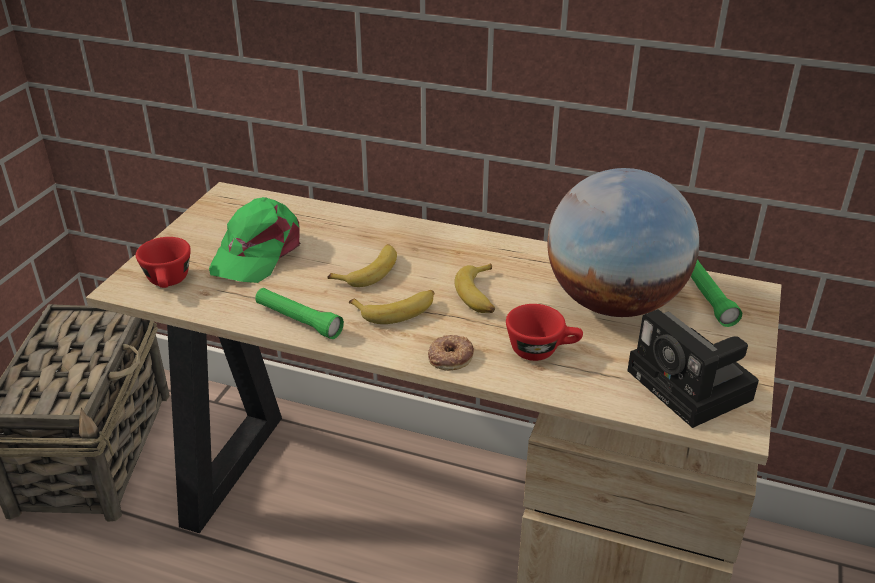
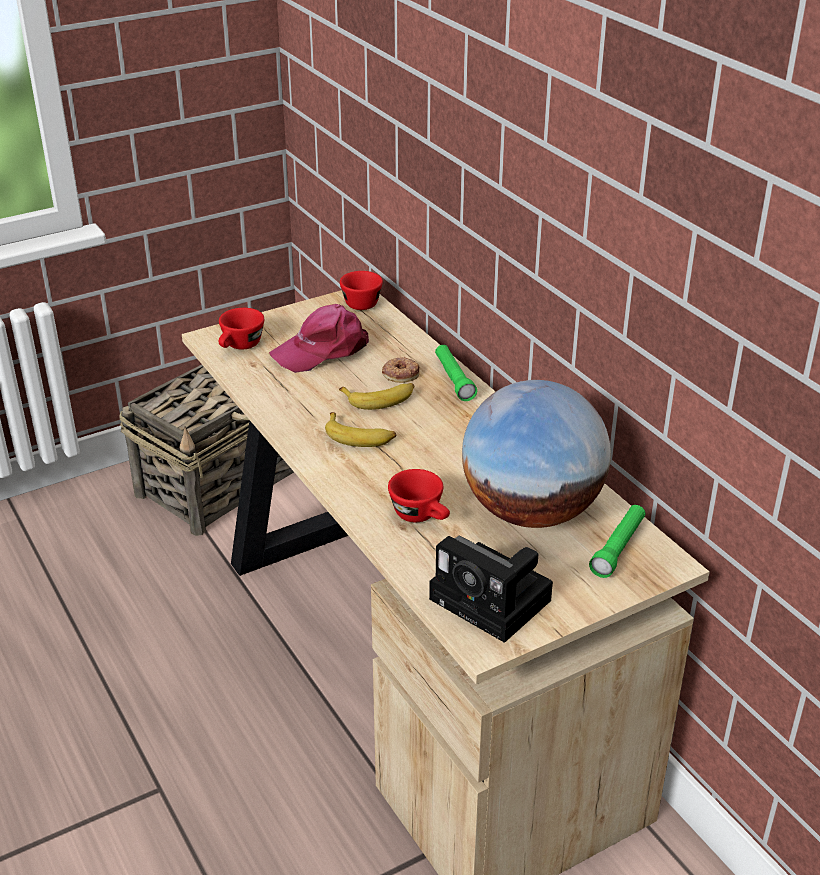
camera: 40 degrees right, 0 degrees up
(236, 198) = (361, 301): none -> red cup
(257, 252) = (322, 350): green cap -> pink cap
(298, 321) = (286, 412): green flashlight -> green flashlight (454, 379)
(450, 356) = (351, 486): donut -> donut (400, 373)
(480, 295) = (435, 455): banana -> none
(693, 388) = (495, 601): camera -> camera turned 60 degrees counterclockwise

